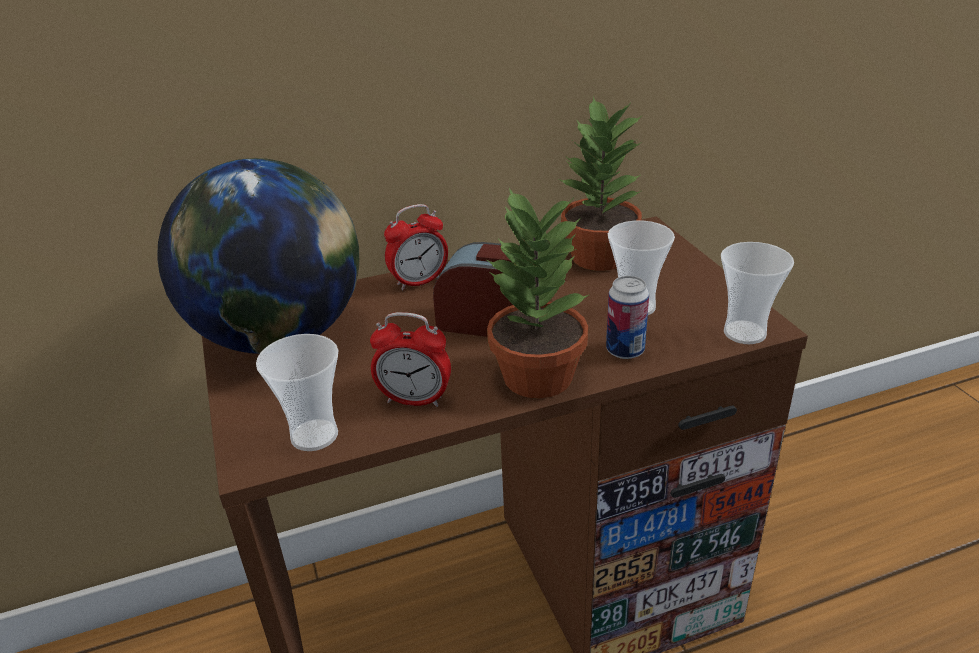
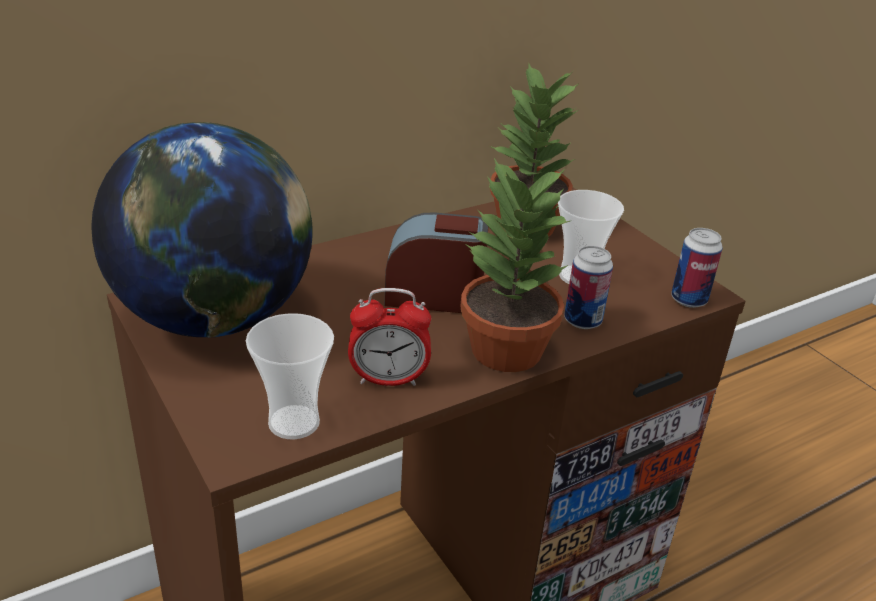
camera: 15 degrees left, 0 degrees up
(419, 282) = (347, 255): alarm clock -> none
(744, 333) = (688, 300): cup -> can

